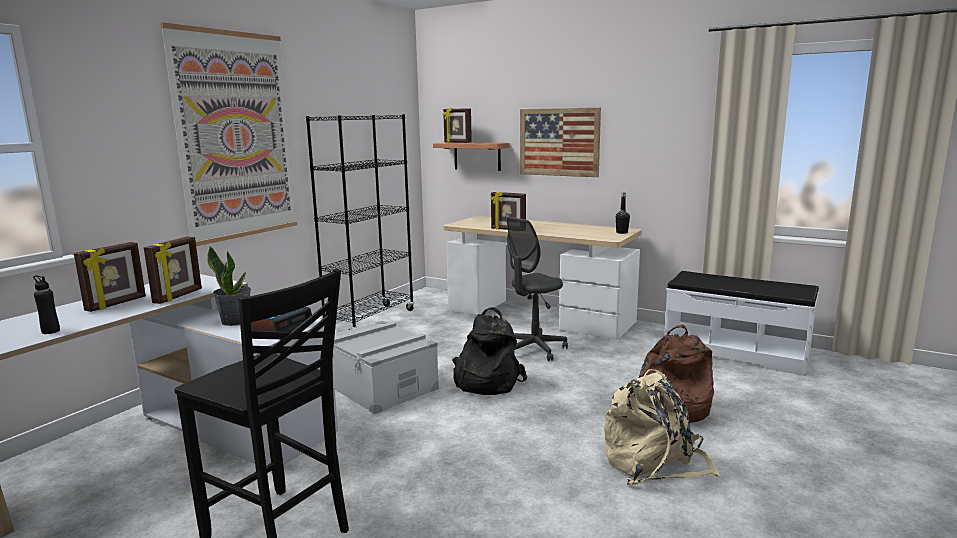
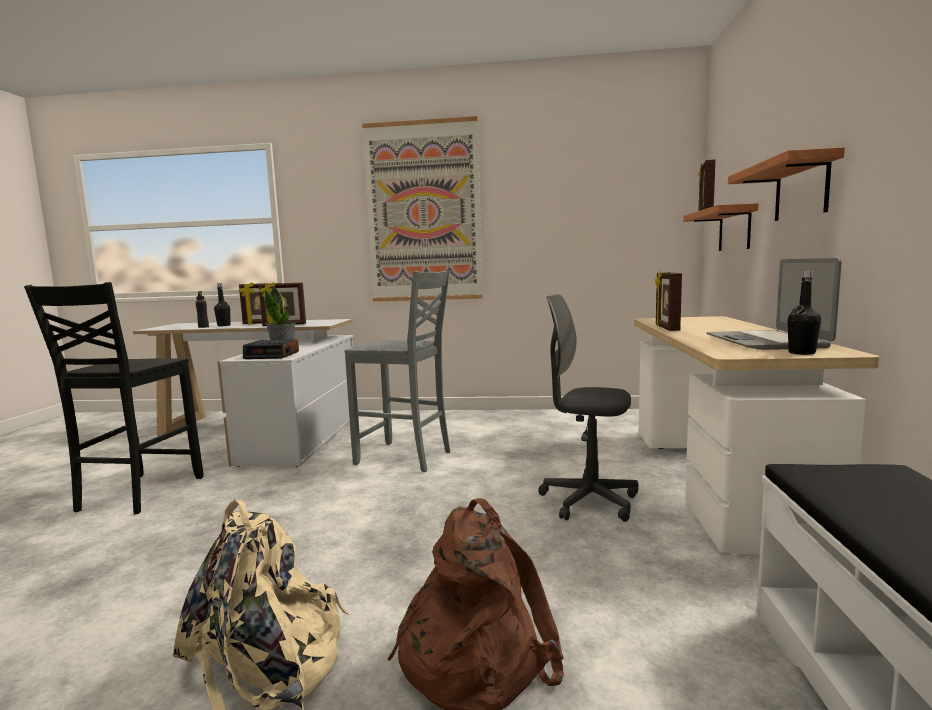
camera: 65 degrees right, 5 degrees down
(70, 321) = (224, 325): none -> black bottle
(370, 320) = (556, 416): black bookcase -> none
(380, 386) = (405, 458): grey storage box -> grey chair
(485, 382) = (456, 497): black backpack -> none
(559, 142) = (801, 189): picture -> shelf
(585, 229) = (766, 342): none -> laptop

